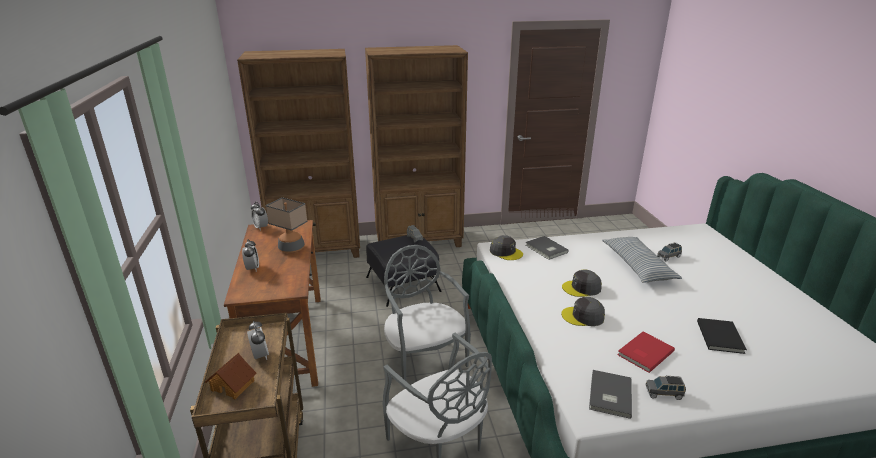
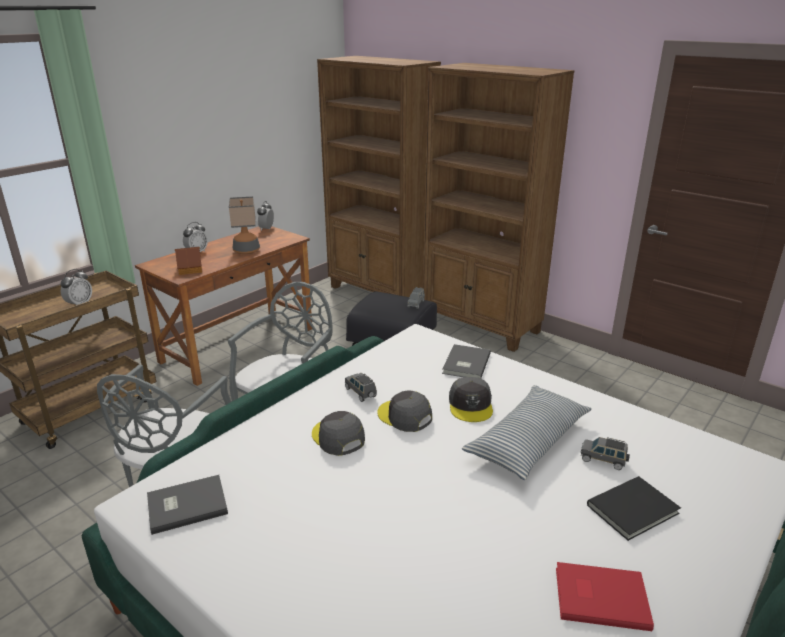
camera: 50 degrees right, 0 degrees up
(233, 385) = (36, 311): toy house -> toy house (190, 269)
(506, 252) = (418, 344): grey cap -> grey cap (471, 405)
(643, 353) = (303, 507): red book -> red book (599, 596)
(664, 393) = (224, 549): grey toy car -> grey toy car (361, 393)
(721, 336) = (424, 572): black book -> black book (635, 510)

